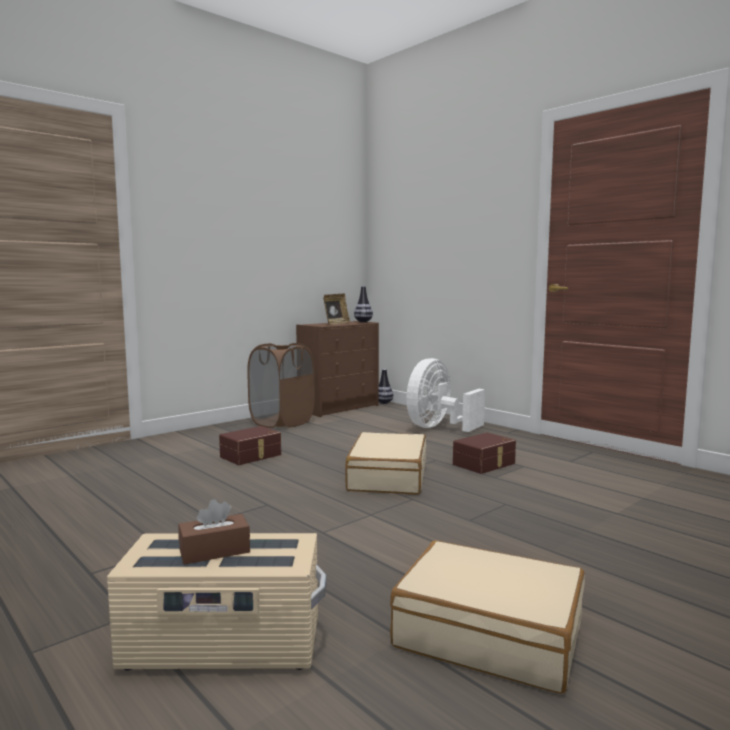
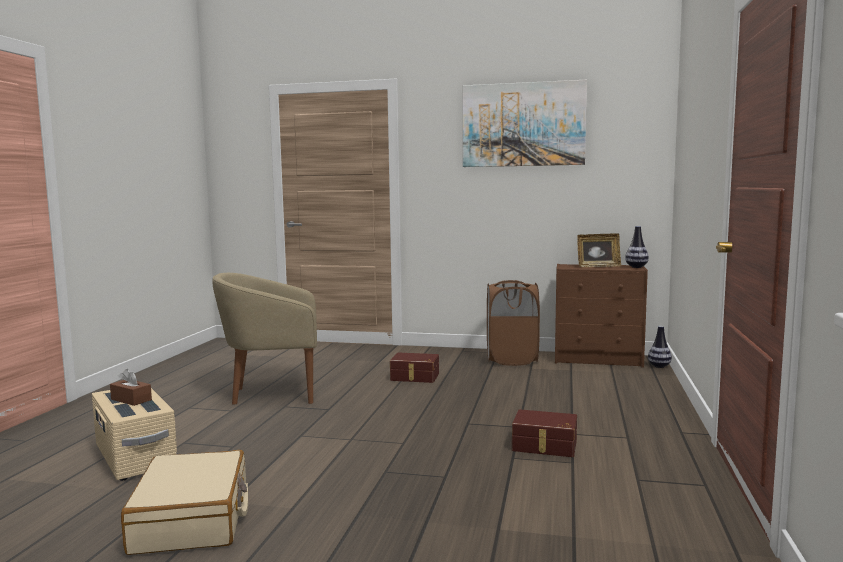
camera: 55 degrees right, 0 degrees up
(155, 517) = (273, 393): none -> beige armchair
(260, 185) = (523, 124): none -> picture
(387, 477) = (440, 423): beige suitcase -> none
(438, 428) = (624, 404): white fan -> none

